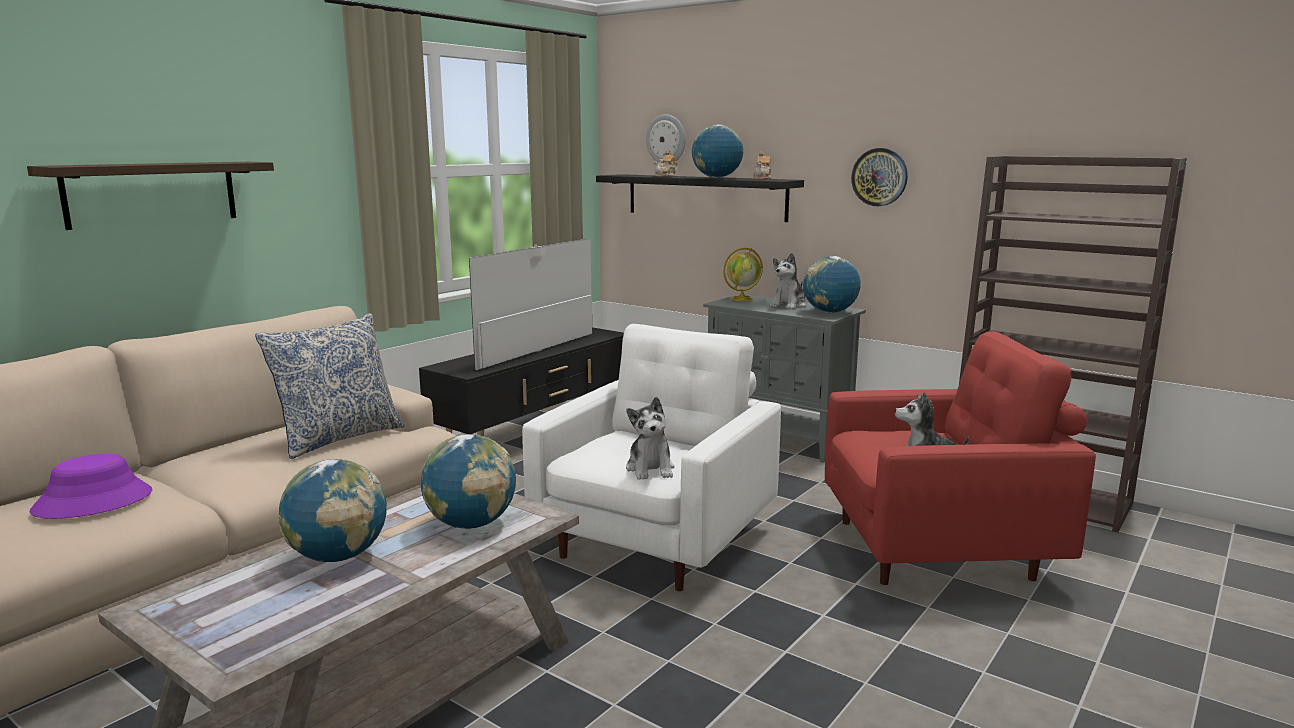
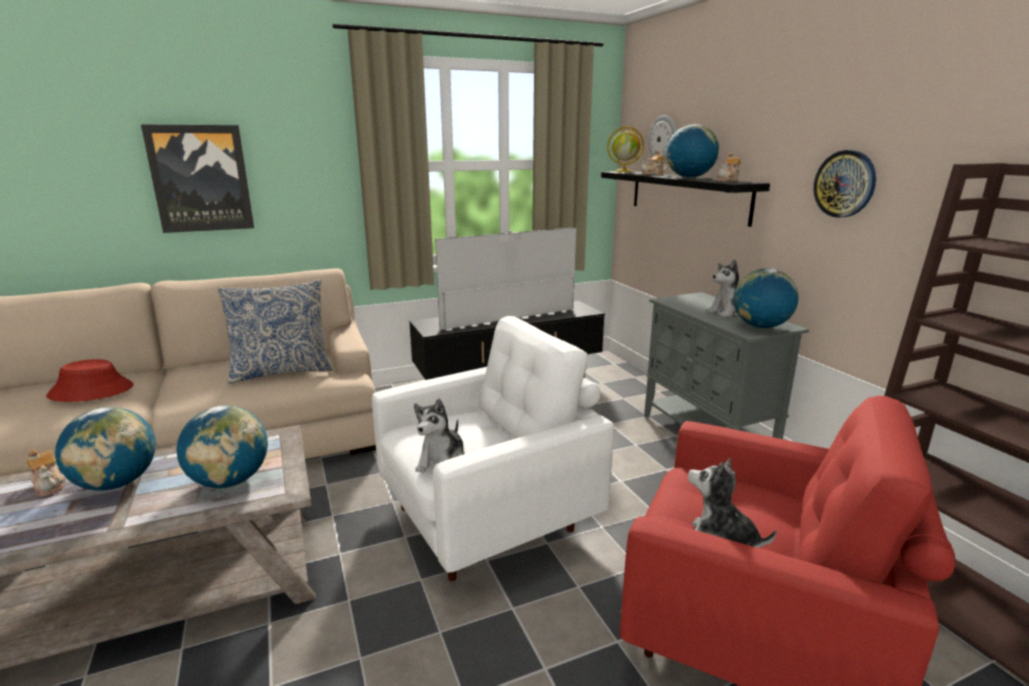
camera: 30 degrees right, 5 degrees up
(93, 502) = (91, 391): purple hat -> red hat
(152, 193) = (201, 179): shelf -> picture
(251, 579) = (50, 486): none -> teapot
(742, 299) = (694, 298): globe -> globe (624, 171)

